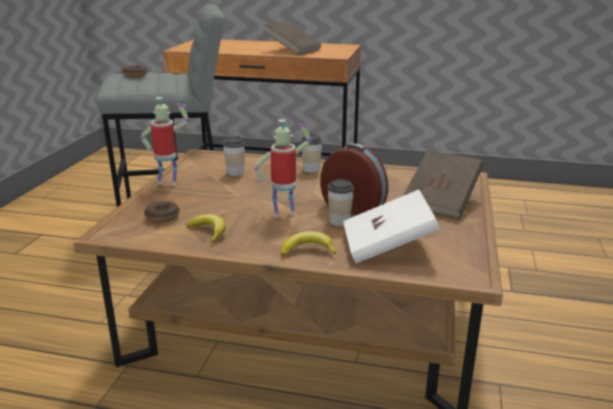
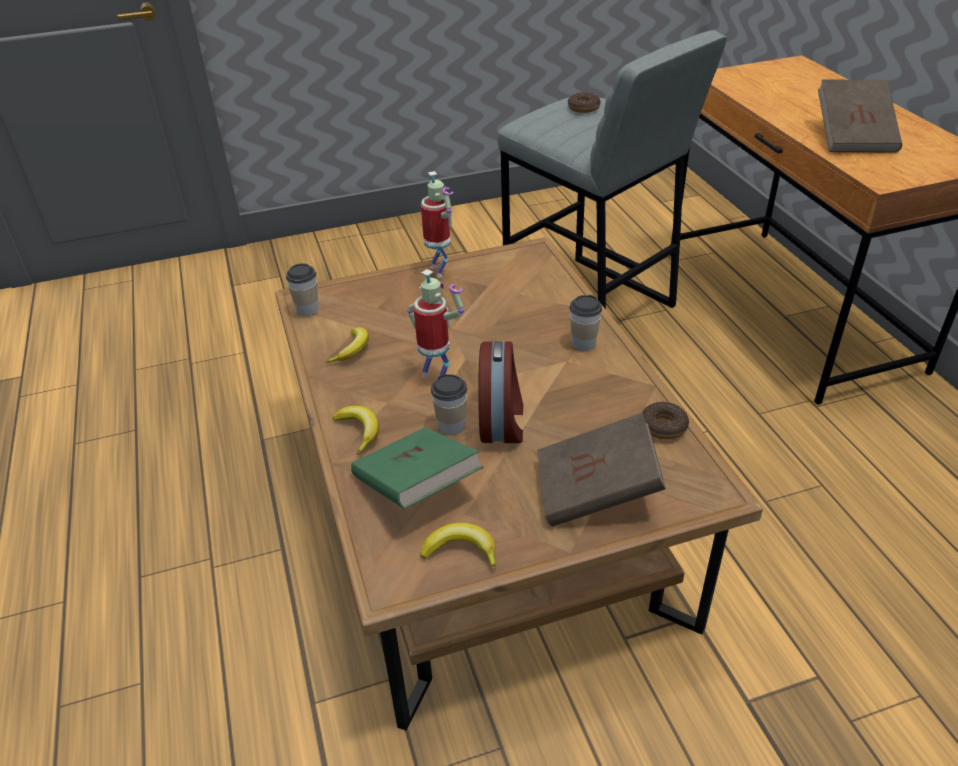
camera: 60 degrees right, 15 degrees up
(162, 217) = (361, 308): donut -> donut (663, 426)
(235, 173) = (513, 296): cup -> cup (307, 309)
(387, 246) = (416, 487): white book -> green book
(459, 246) = (461, 550): none -> banana

